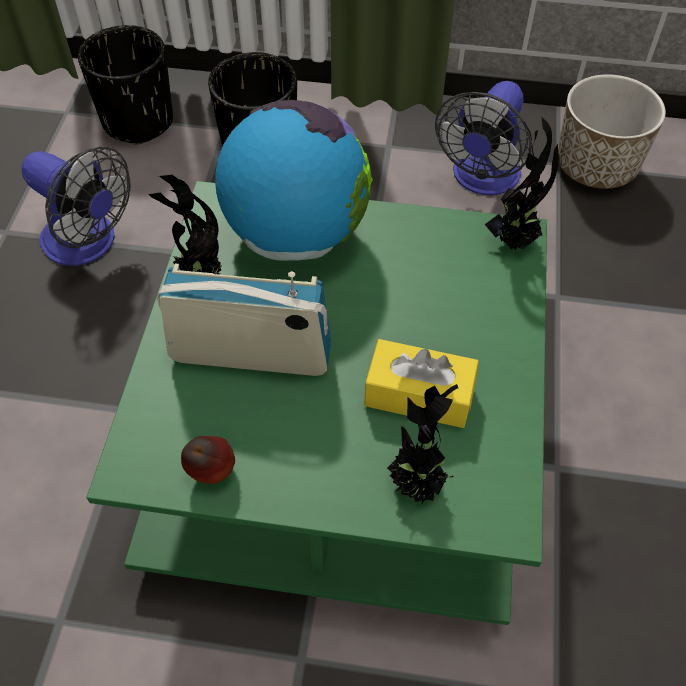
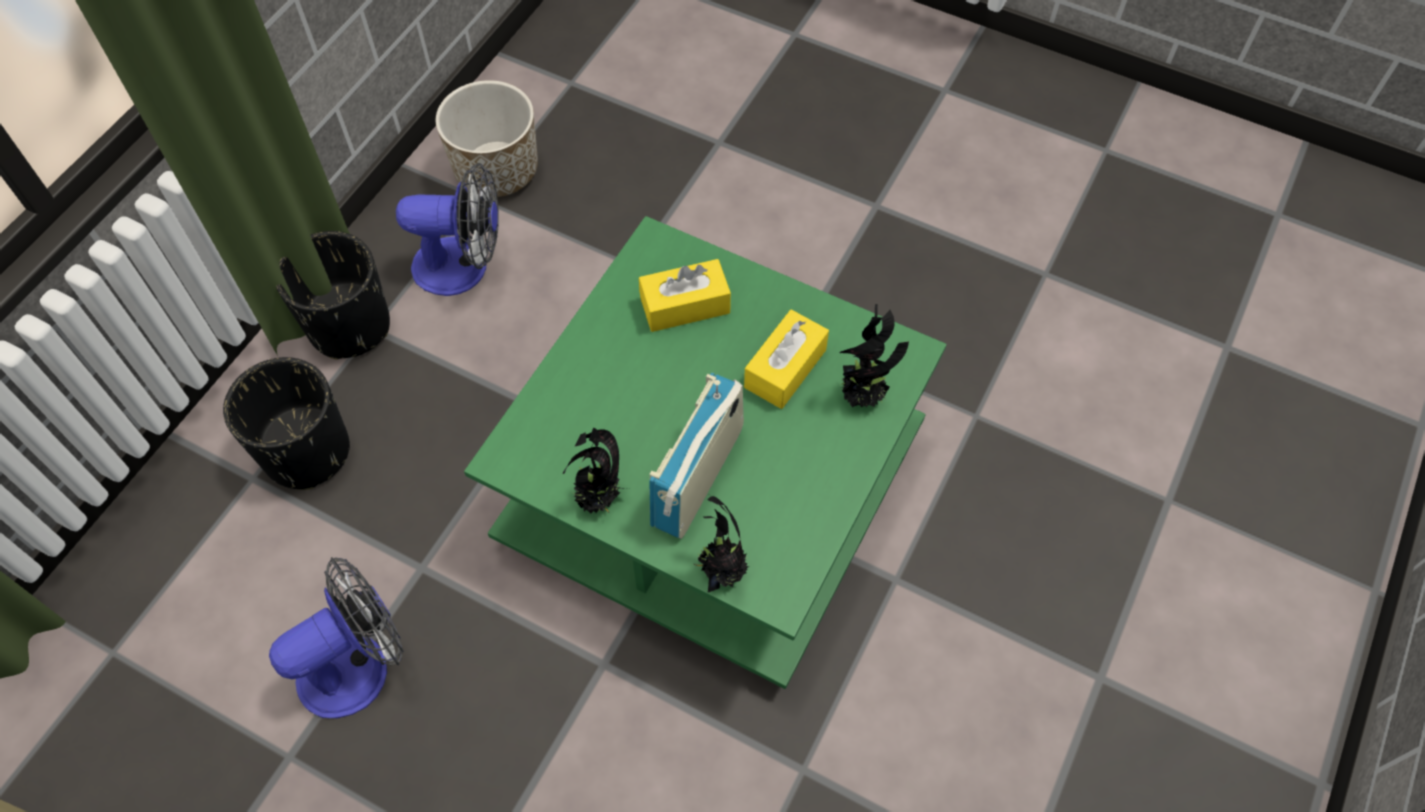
camera: 70 degrees left, 5 degrees up
(138, 121) = (183, 569): black planter -> black planter (350, 326)
(212, 472) = (804, 535): apple -> none
(296, 235) = (577, 405): globe -> none
(453, 283) = (685, 305): none -> yellow tissue box
(482, 179) = (464, 266): fan -> fan turned 45 degrees counterclockwise
(514, 240) = (658, 246): potted plant -> potted plant (721, 570)

